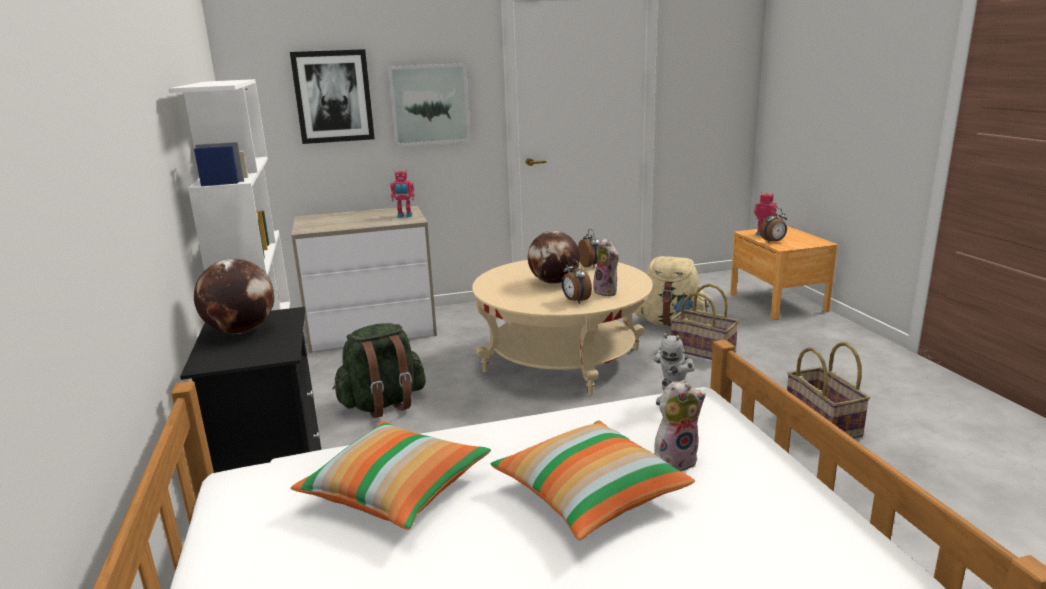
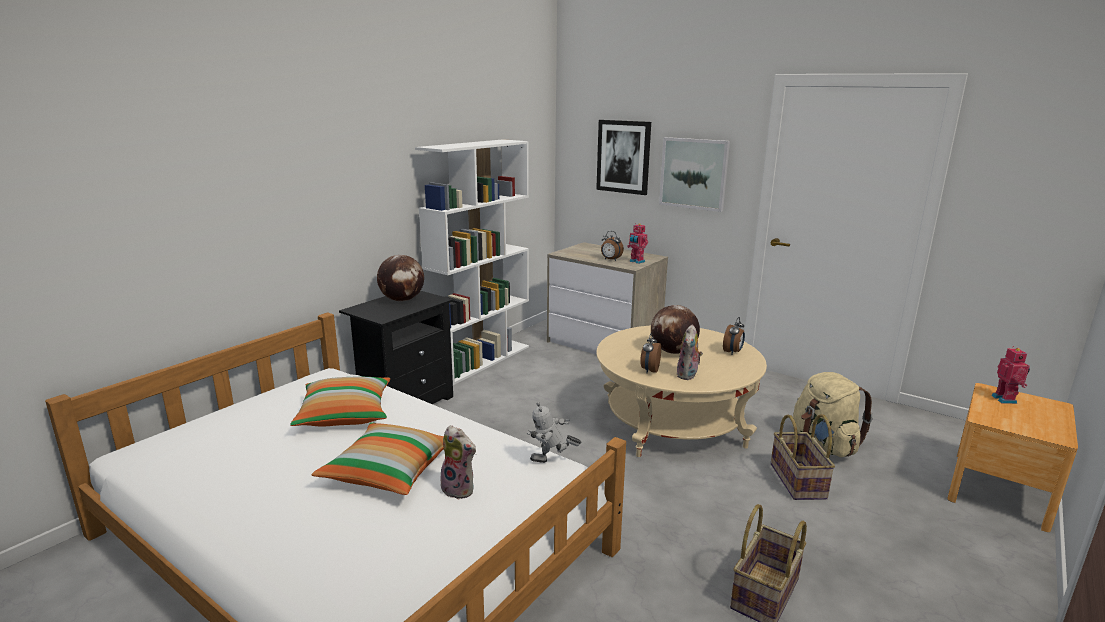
camera: 50 degrees right, 0 degrees up
(383, 404) = (521, 390): green backpack -> none
(773, 241) = (991, 410): alarm clock -> alarm clock (610, 259)

